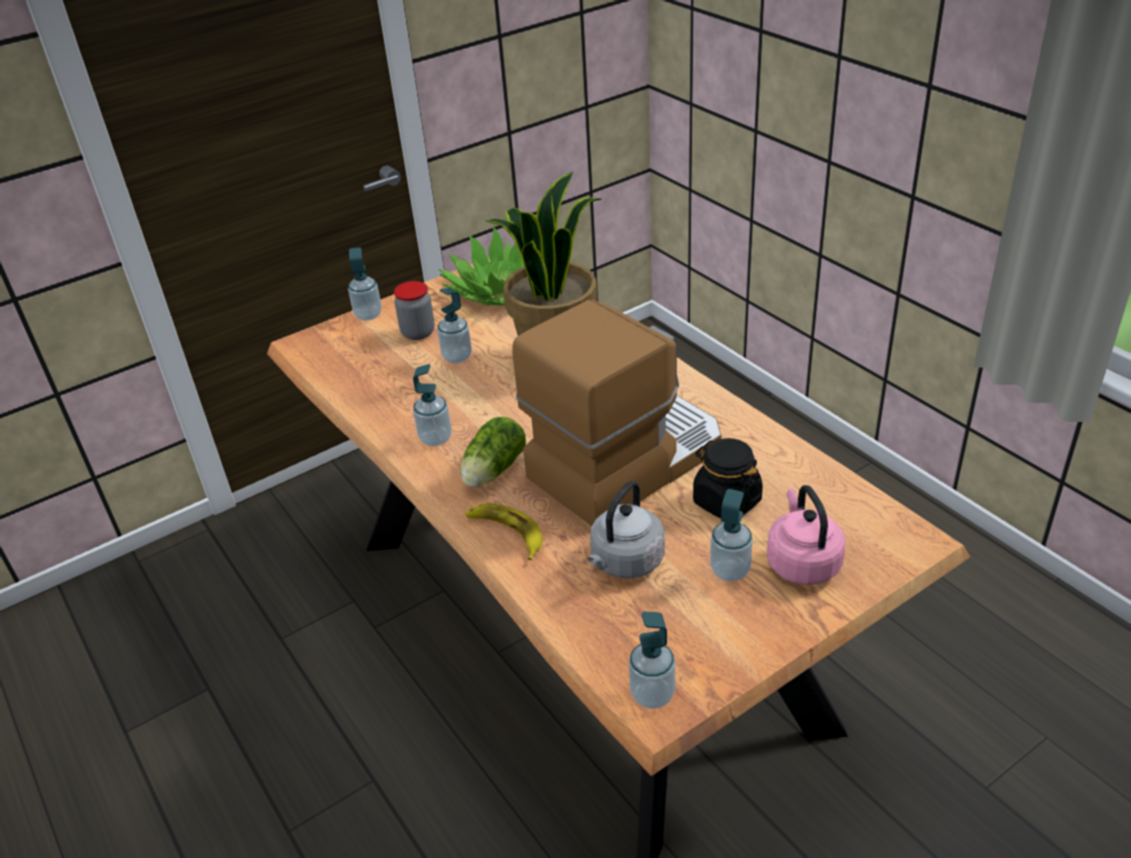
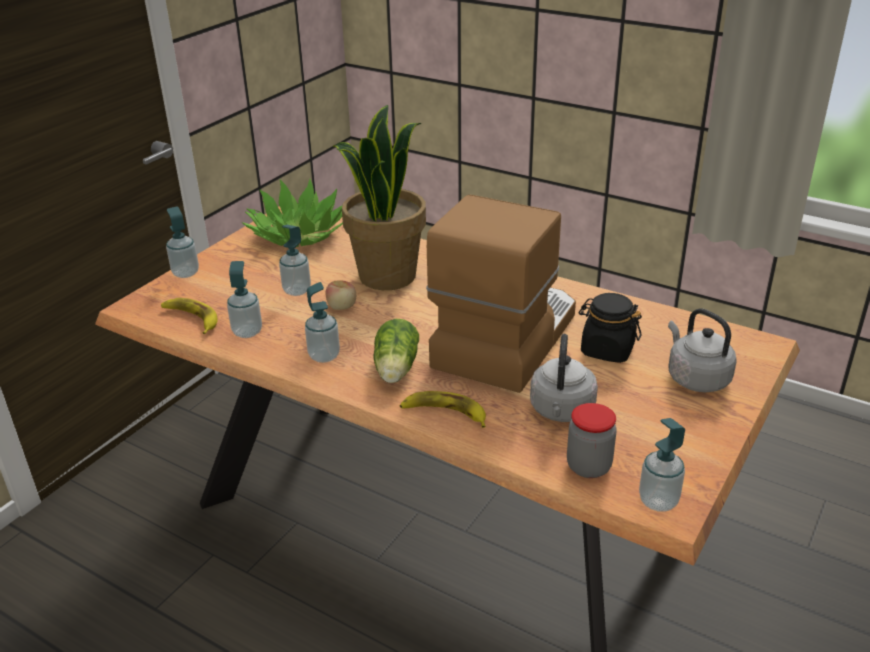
camera: 25 degrees left, 5 degrees down
(343, 368) = (191, 318): none -> banana
(418, 332) = (245, 278): jar -> jar (588, 466)
(487, 386) = (342, 307): none -> apple
(730, 570) = (647, 397): soap dispenser -> soap dispenser (247, 332)
(802, 562) = (695, 378): pink kettle -> grey kettle

